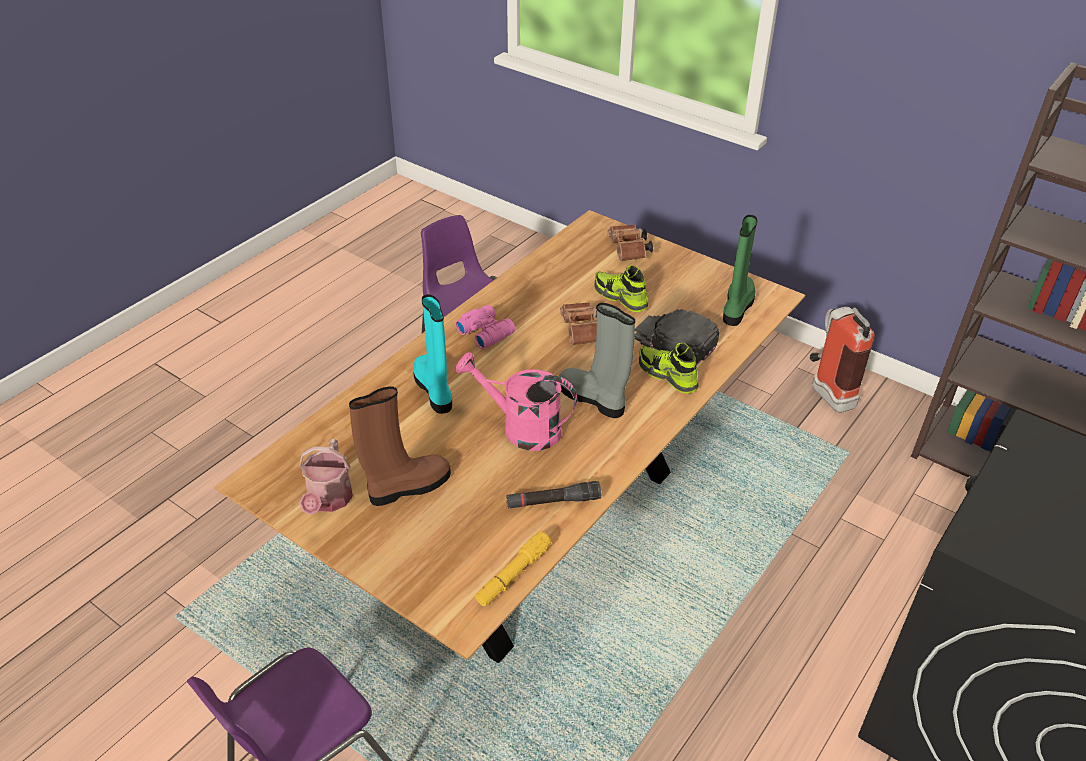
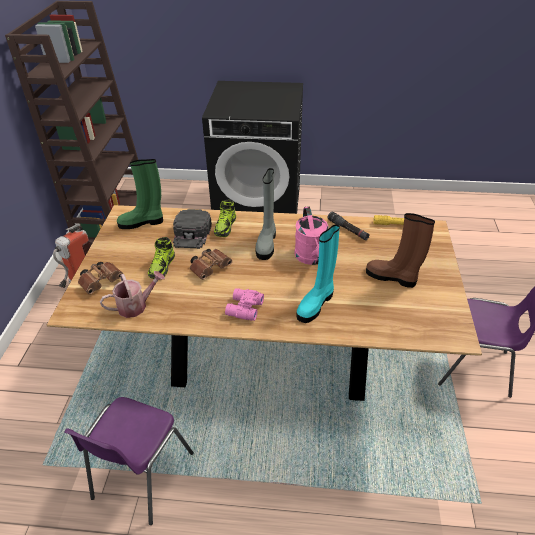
camera: 120 degrees left, 0 degrees up
(328, 500) = (433, 300): watering can -> watering can (136, 306)

